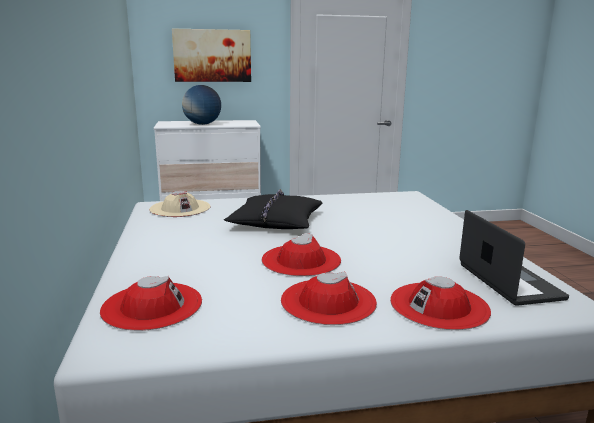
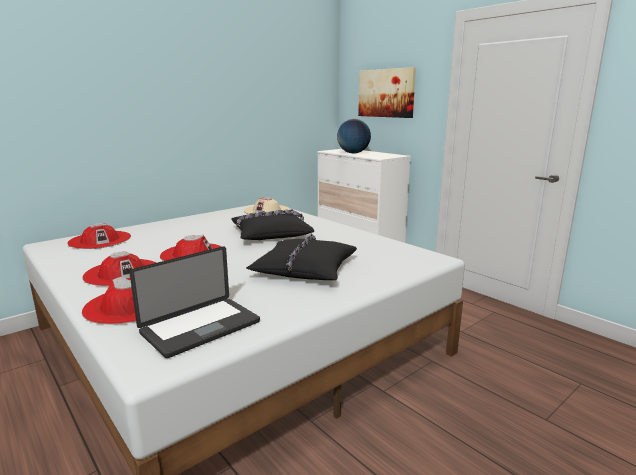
camera: 60 degrees right, 0 degrees up
(397, 229) = (304, 269): none -> black pillow

